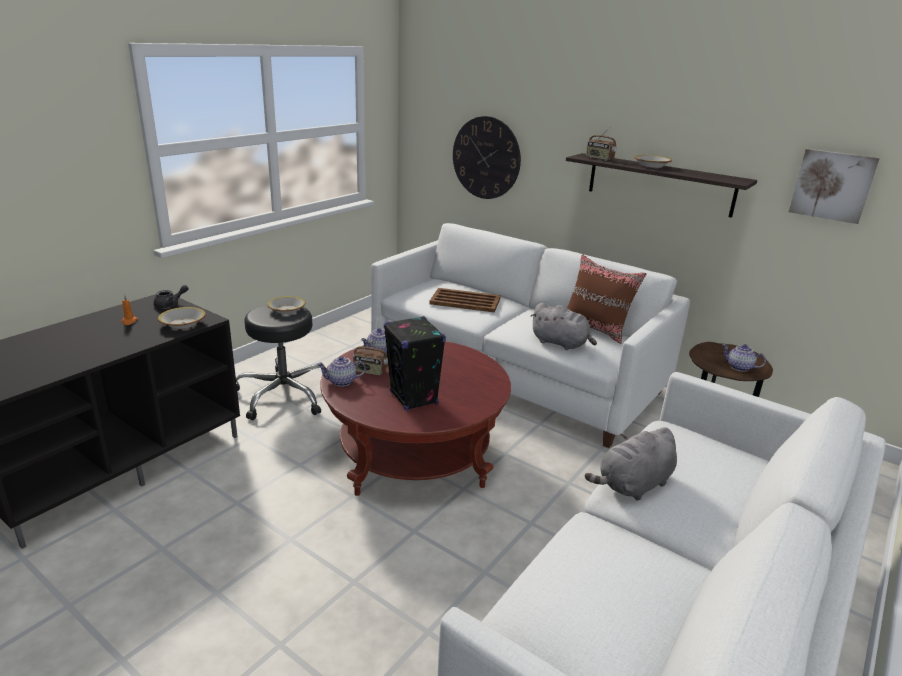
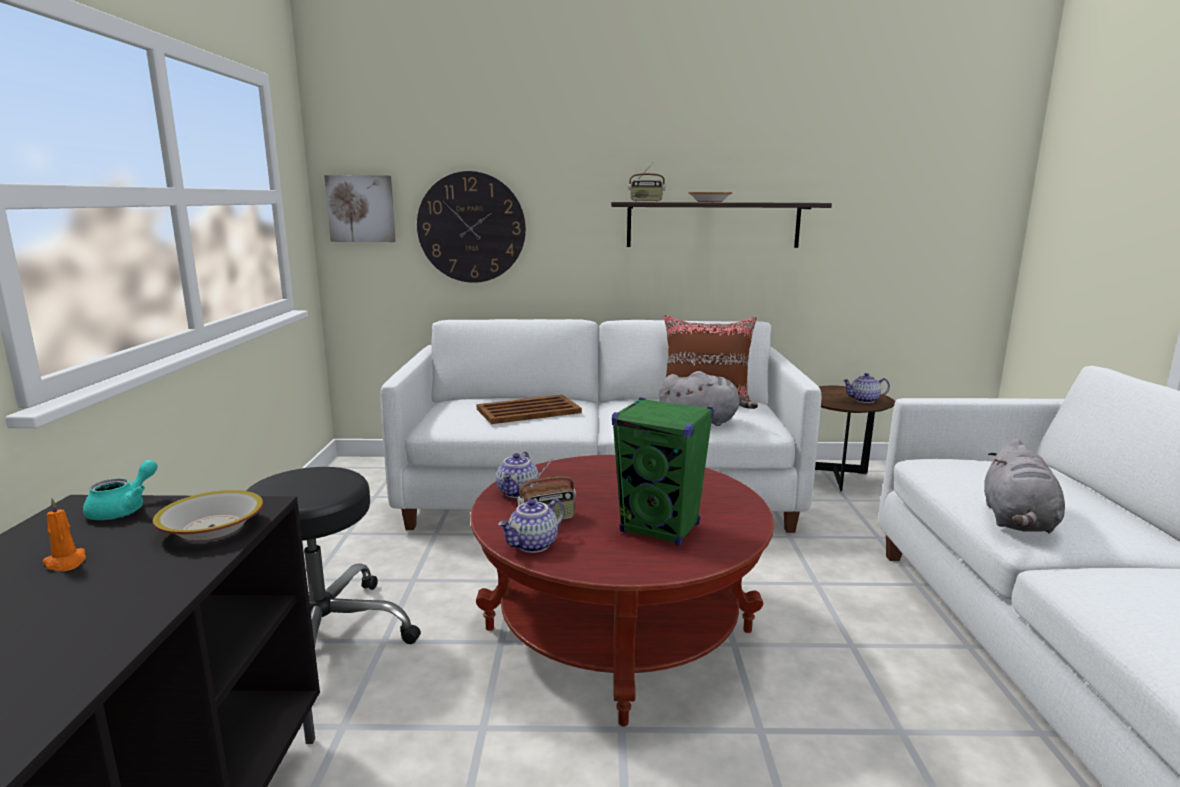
camera: 35 degrees left, 10 degrees down
(170, 304) = (124, 509): grey teapot -> turquoise teapot
(287, 310) = (313, 477): bowl -> none
(414, 398) = (660, 528): black speaker -> green speaker
(832, 185) = (889, 197): picture -> picture (361, 209)

